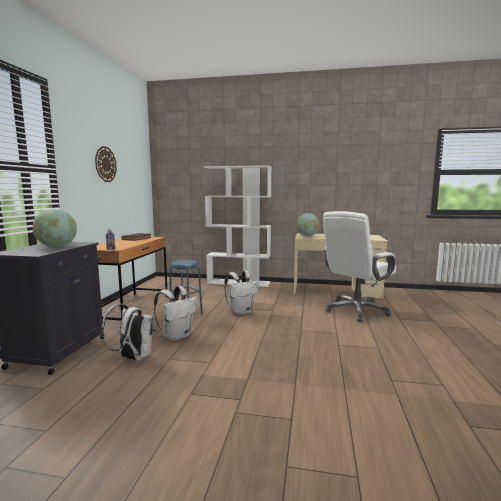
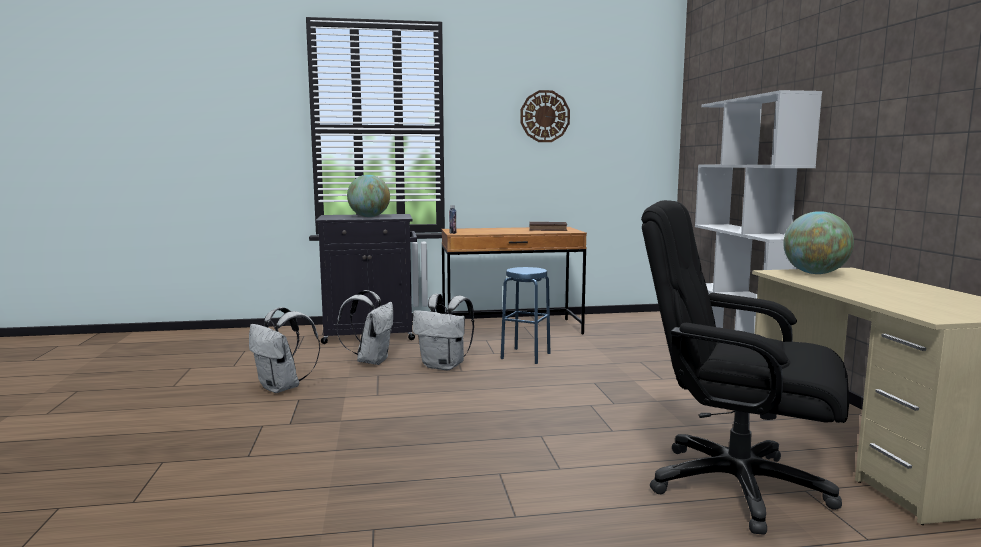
camera: 70 degrees right, 0 degrees up
(241, 312) = (577, 383): white backpack -> white backpack (282, 388)
(356, 311) = (735, 485): white office chair -> black office chair

